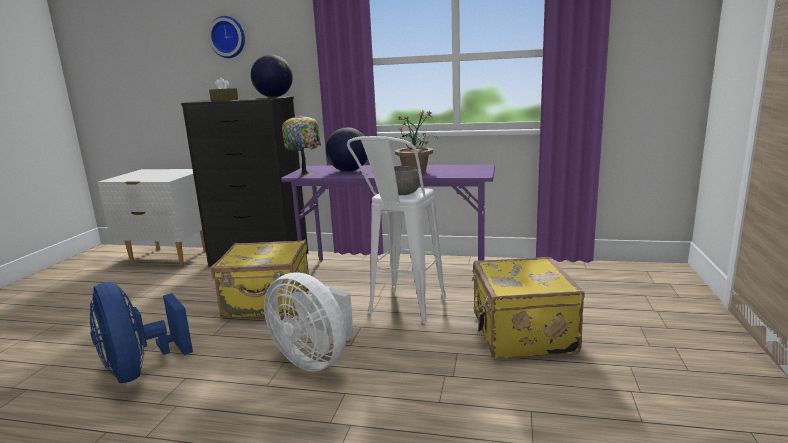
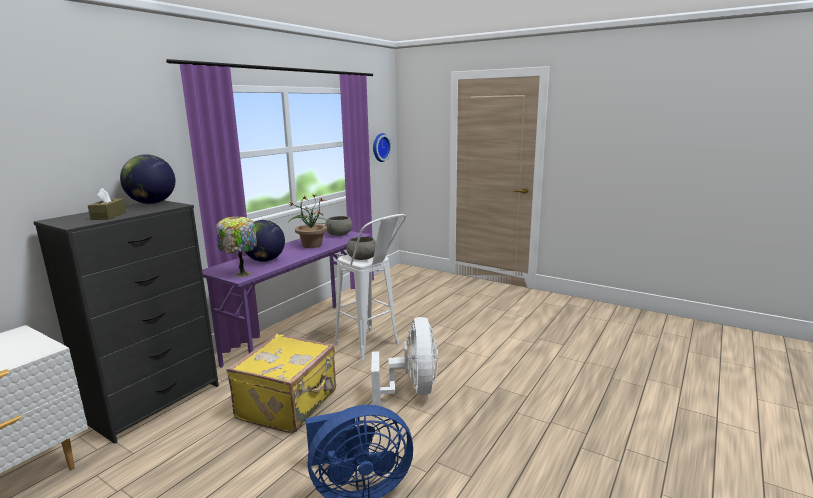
camera: 70 degrees left, 0 degrees up
(228, 37) = (54, 132): wall clock -> wall clock (380, 147)
(315, 359) = (412, 391): white fan -> white fan turned 60 degrees counterclockwise
(471, 170) = (339, 234): none -> grey bowl
(521, 335) = (438, 320): yellow suitcase -> none

